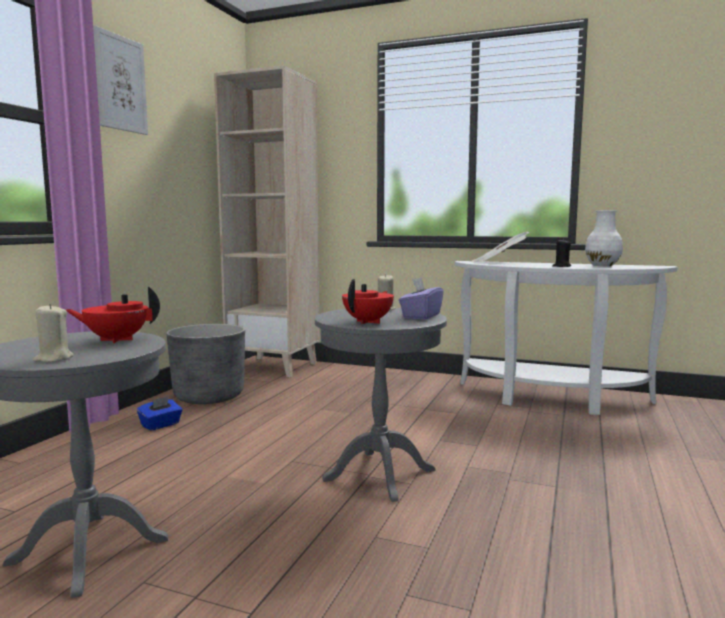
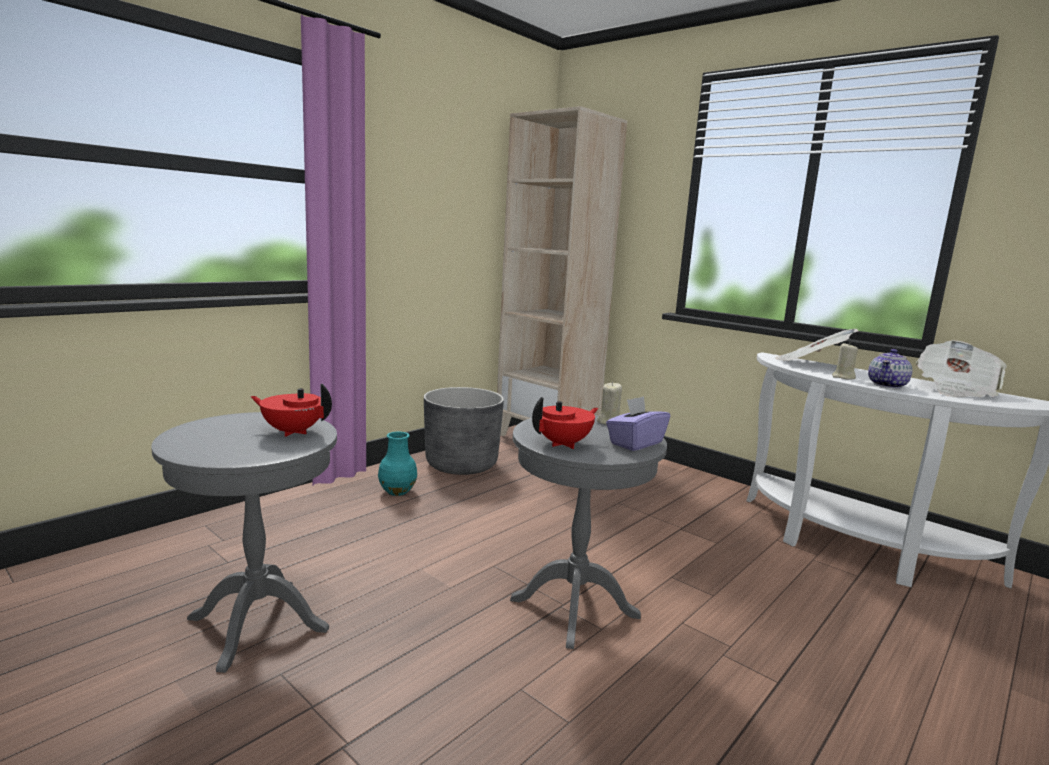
camera: 20 degrees right, 5 degrees up
(53, 359) = (213, 452): beige candle -> beige candle (843, 377)
(121, 83) = (398, 134): picture -> none
(161, 425) = (397, 491): blue tissue box -> turquoise vase
(561, 266) = (887, 385): black candle -> teapot
(603, 265) = (955, 390): white vase -> newspaper

